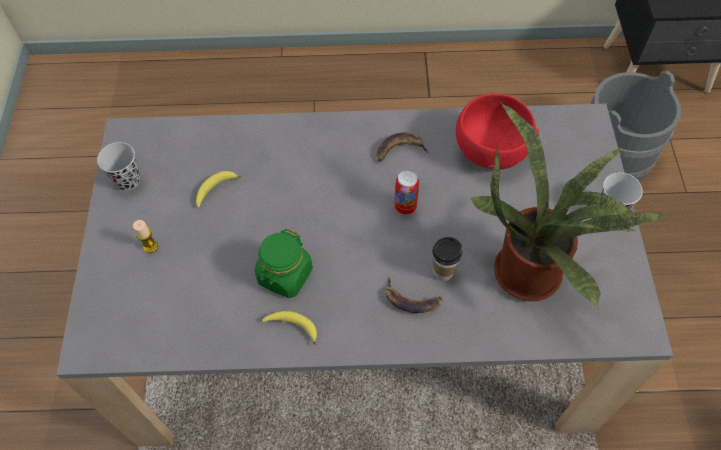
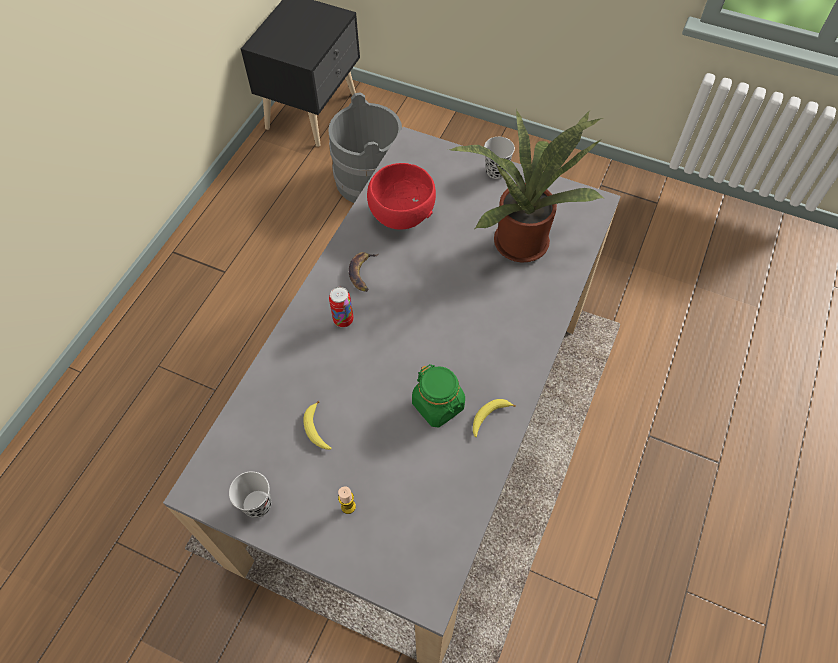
camera: 65 degrees left, 0 degrees up
(405, 207) = (420, 292): can -> can (343, 320)
(411, 299) = (506, 325): banana -> none
(443, 272) = (493, 294): cup -> none

